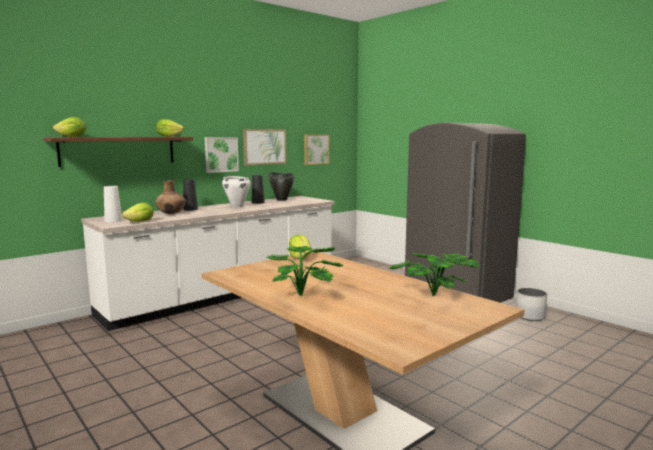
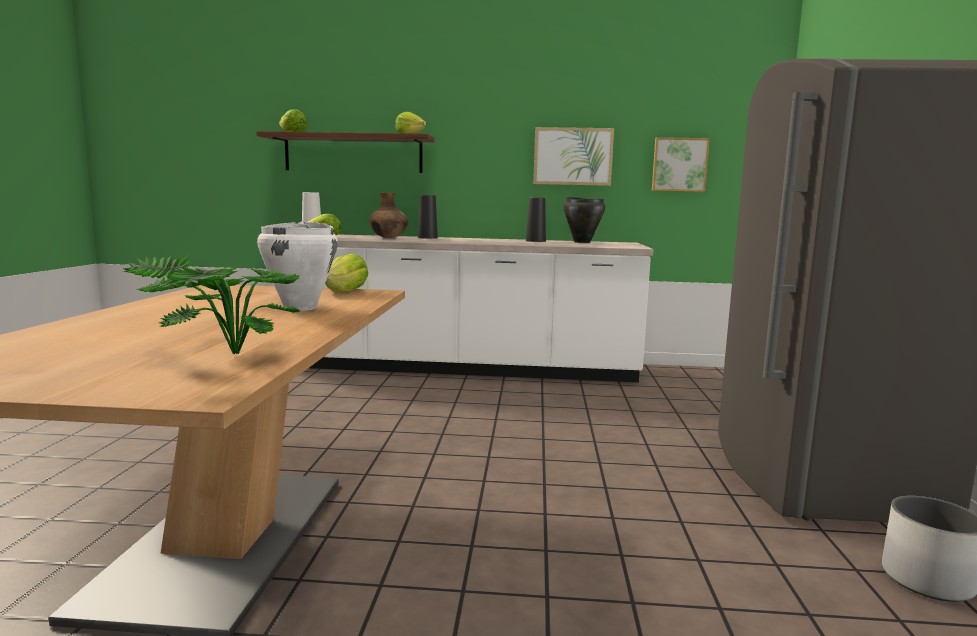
camera: 45 degrees right, 0 degrees up
(221, 154) = (495, 165): picture -> none
(237, 206) = (488, 240): white cooking pot -> white cooking pot (301, 308)
(305, 295) = (152, 314): potted plant -> none

